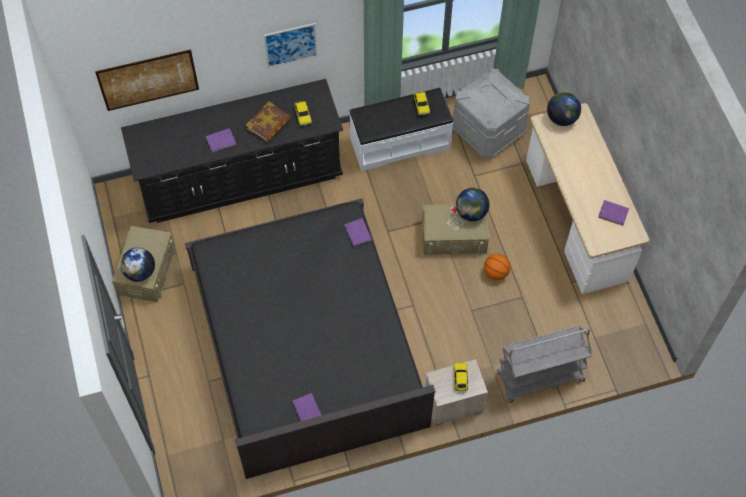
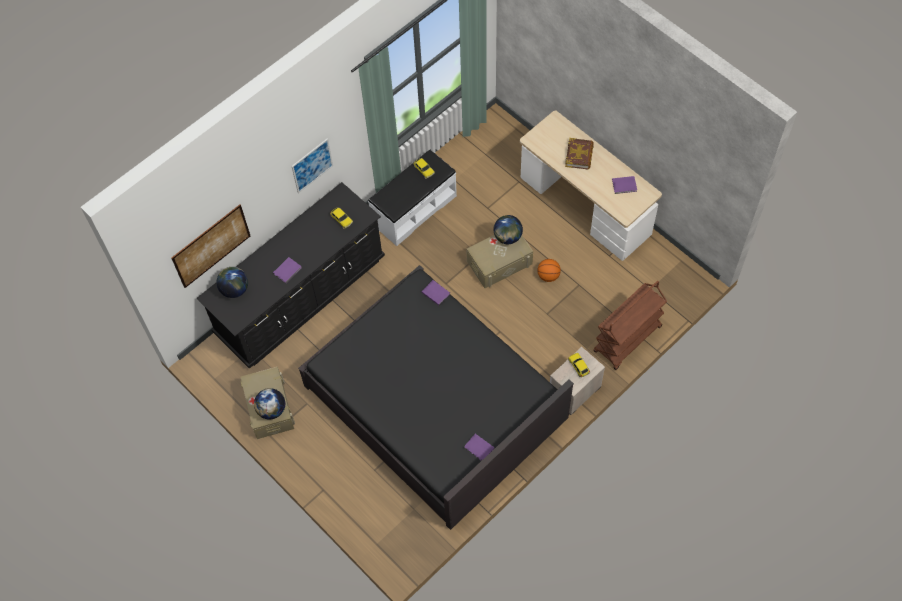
camera: 25 degrees left, 0 degrees up
(269, 124) = (318, 239): book -> book (579, 155)
(488, 131) = (477, 168): grey storage box -> none
(539, 378) = (627, 340): grey cart -> brown cart
(561, 118) = (543, 130): globe -> globe (235, 289)

